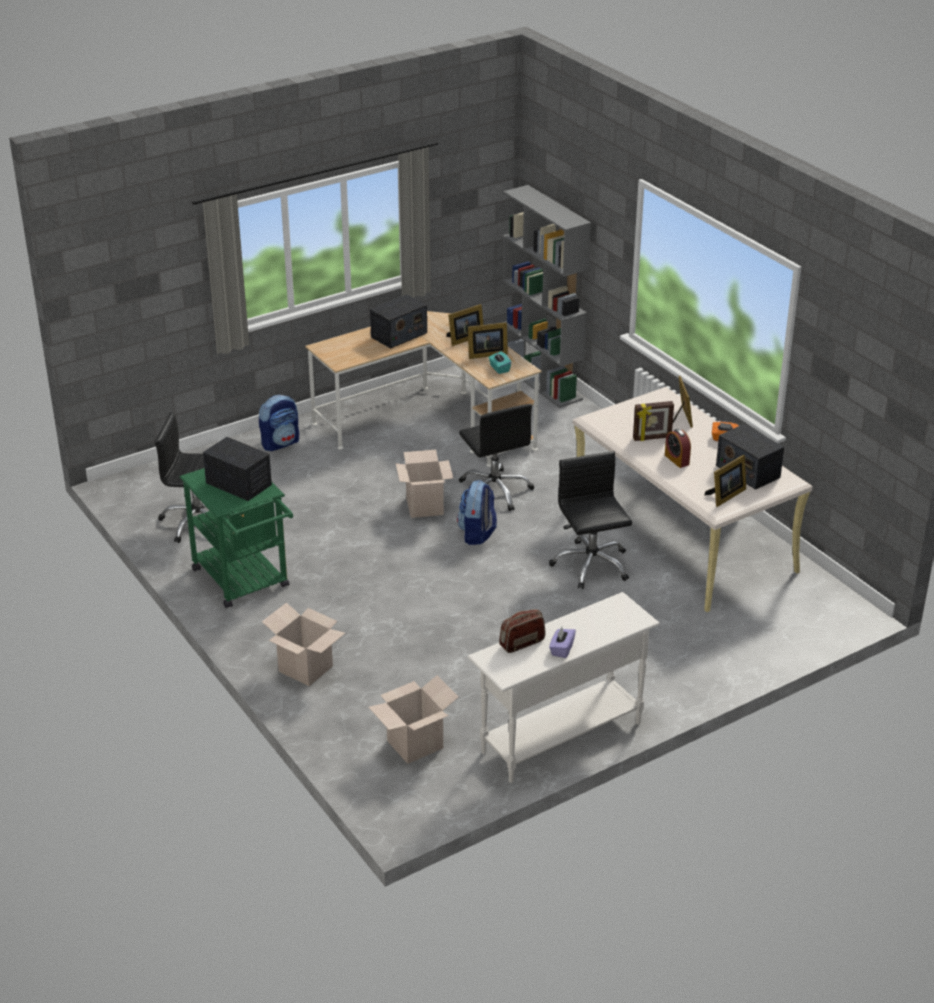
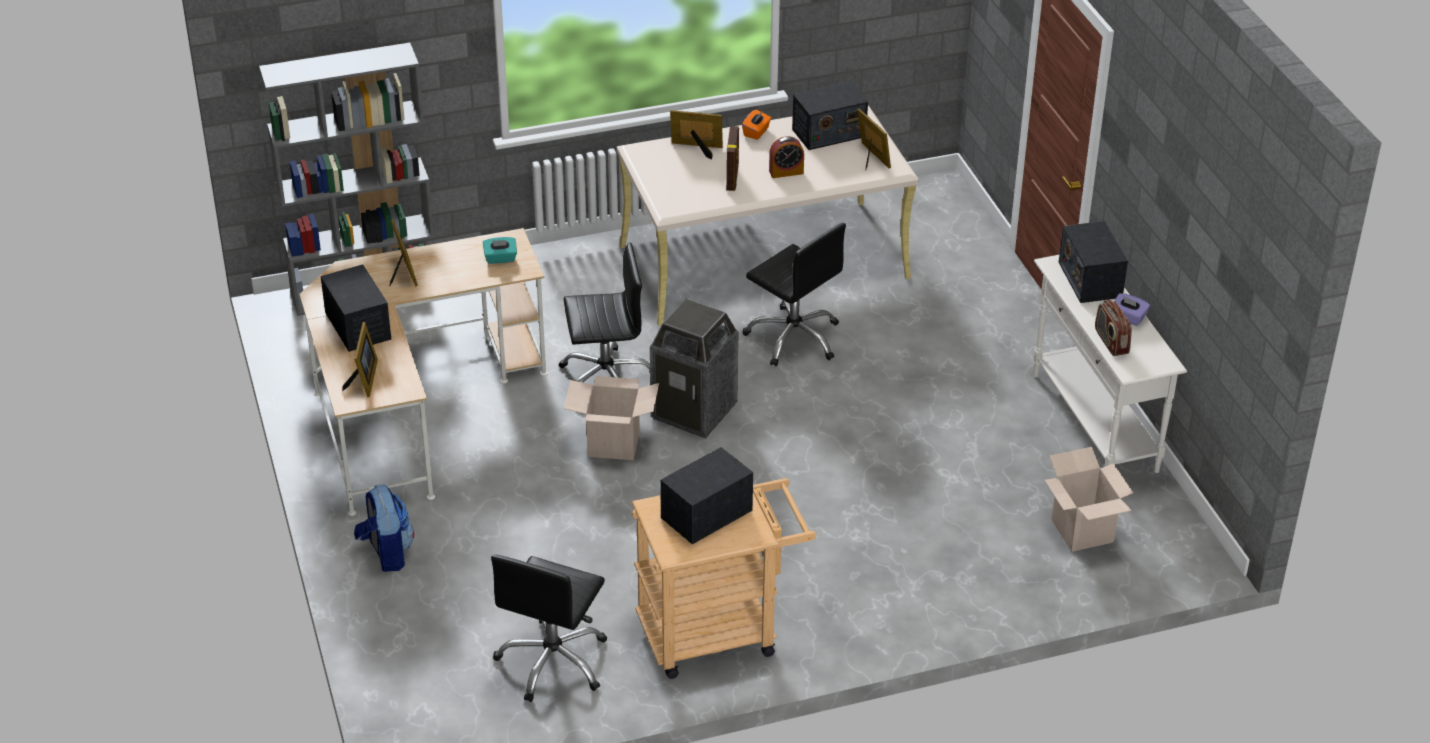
camera: 75 degrees left, 5 degrees up
(245, 582) = (719, 631): green cart -> beige cart
(305, 669) = (921, 599): cardboard box -> none
(477, 534) = (695, 411): backpack -> trash can
(485, 354) = (455, 262): picture frame -> picture frame (364, 379)
(591, 565) = (794, 337): black office chair -> black office chair turned 135 degrees counterclockwise
(608, 623) = (1090, 279): none -> radio

